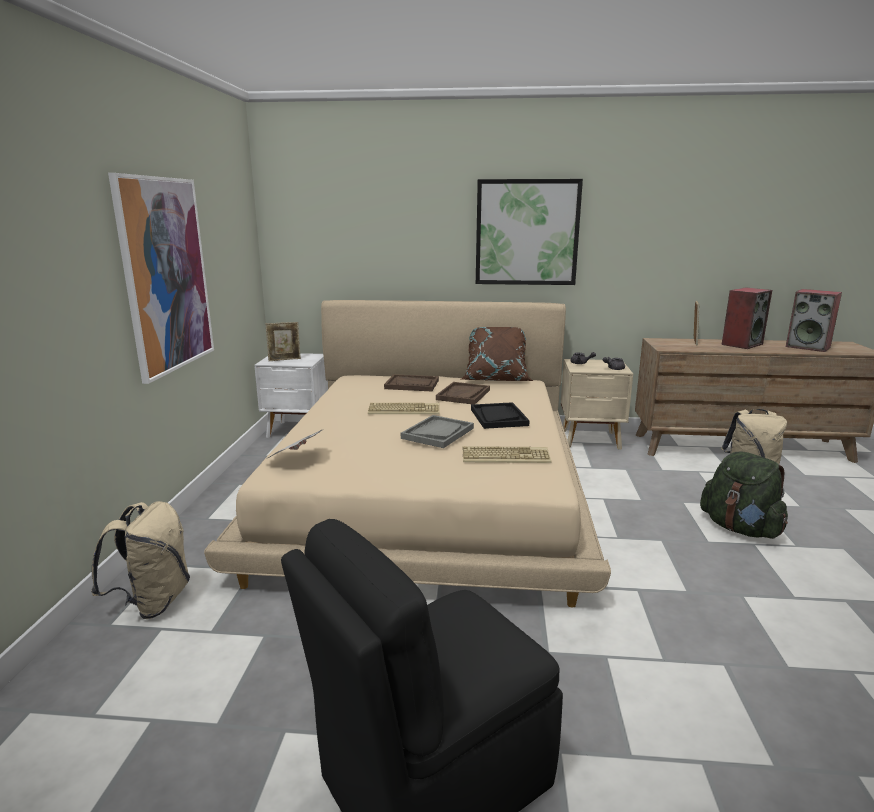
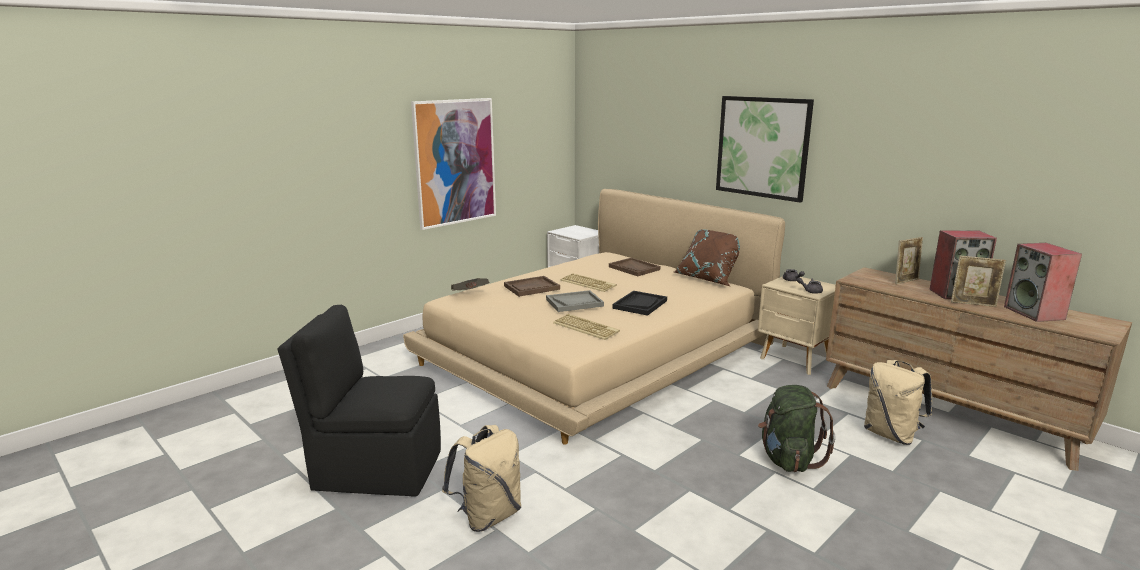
camera: 40 degrees right, 0 degrees up
(153, 602) = (378, 356): beige backpack -> beige backpack (488, 516)
(284, 359) = (571, 231): picture frame -> picture frame (973, 304)
(463, 395) = (653, 284): brown tray -> brown tray (531, 288)

